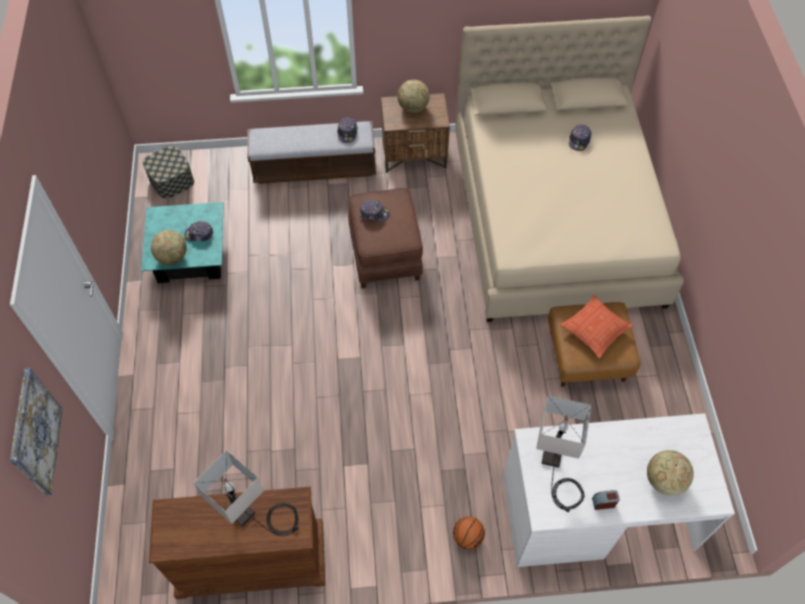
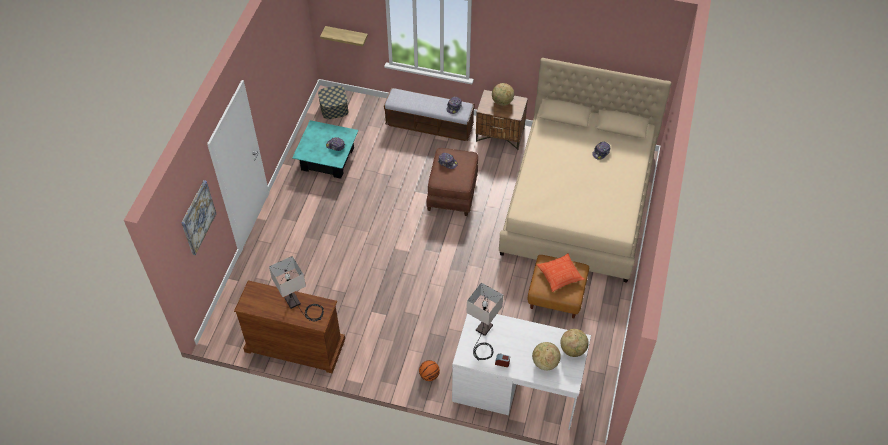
camera: 20 degrees right, 5 degrees down
(164, 69) = (347, 36): none -> shelf
(172, 257) = (314, 155): globe -> globe (573, 349)

